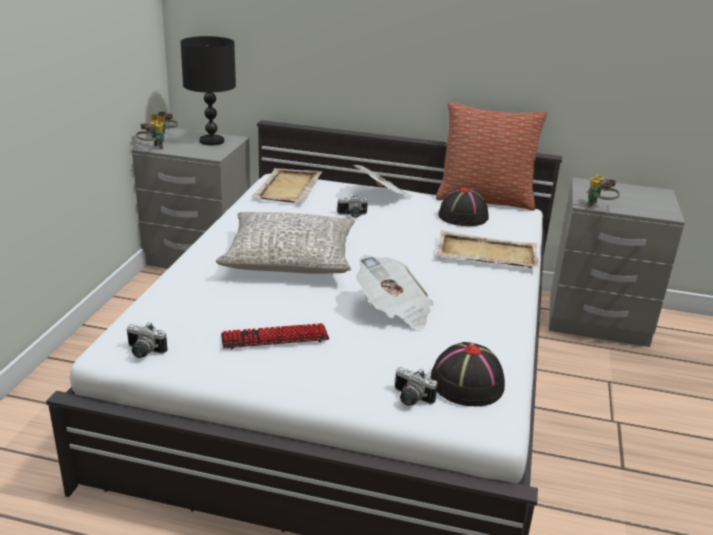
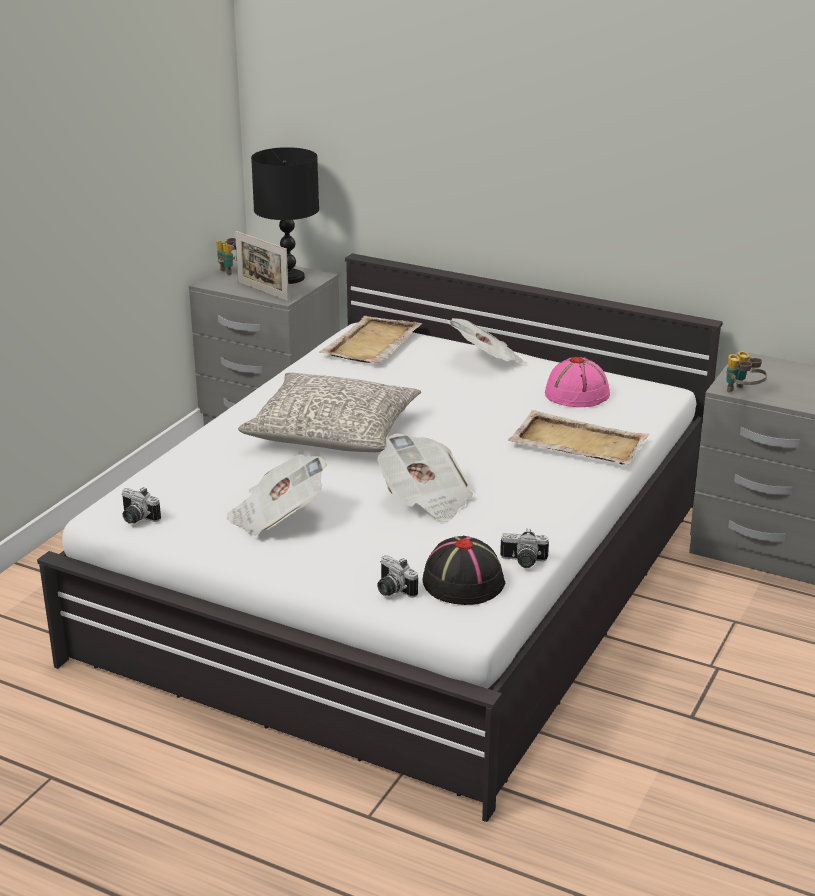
camera: 15 degrees right, 0 degrees up
(152, 149) = (213, 285): binoculars -> none
(195, 151) = (263, 291): none -> picture frame
(275, 338) = (277, 517): keyboard -> newspaper
(352, 215) = (435, 384): camera -> camera (523, 562)
(463, 216) = (577, 394): black hat -> pink hat
(485, 199) = (622, 372): pillow -> none

